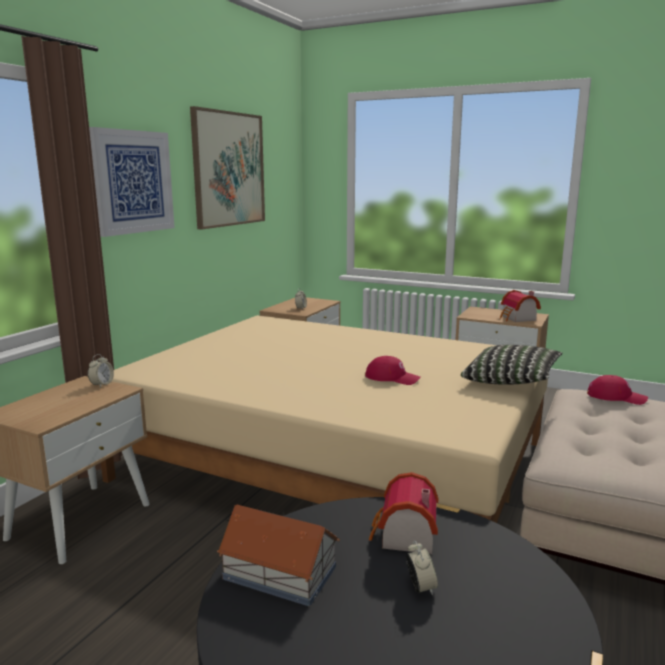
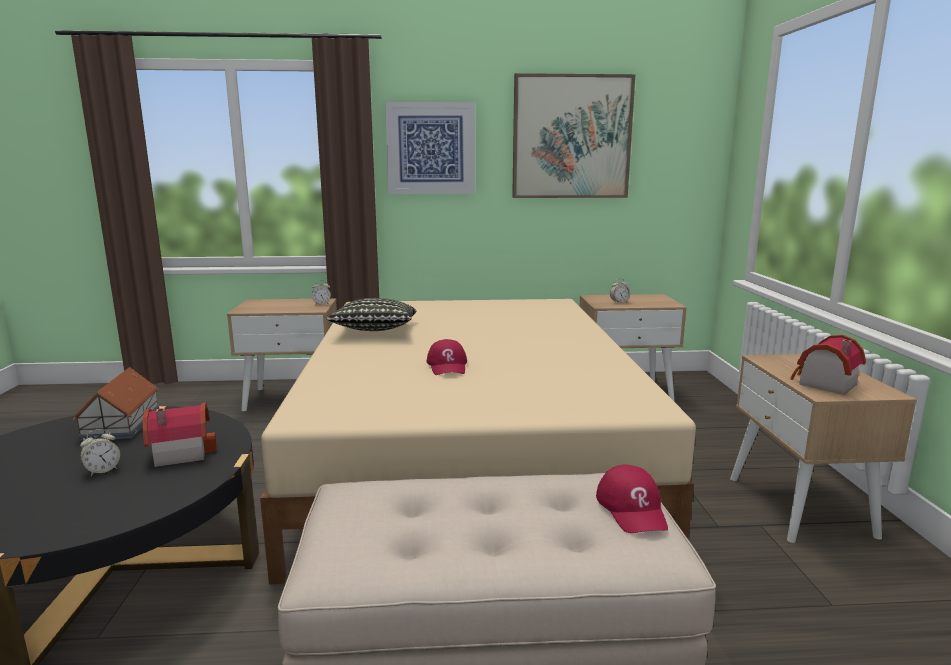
camera: 60 degrees right, 0 degrees up
(511, 381) = (511, 413): pillow -> pillow (375, 331)

